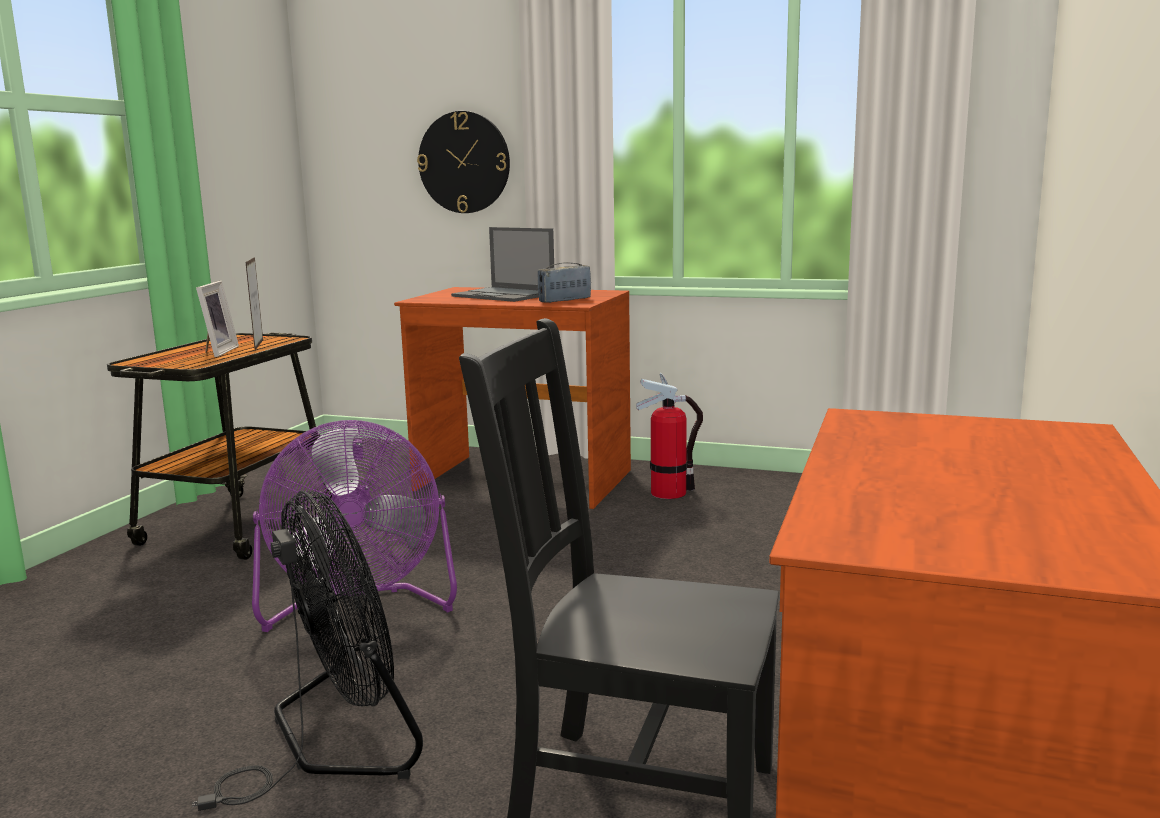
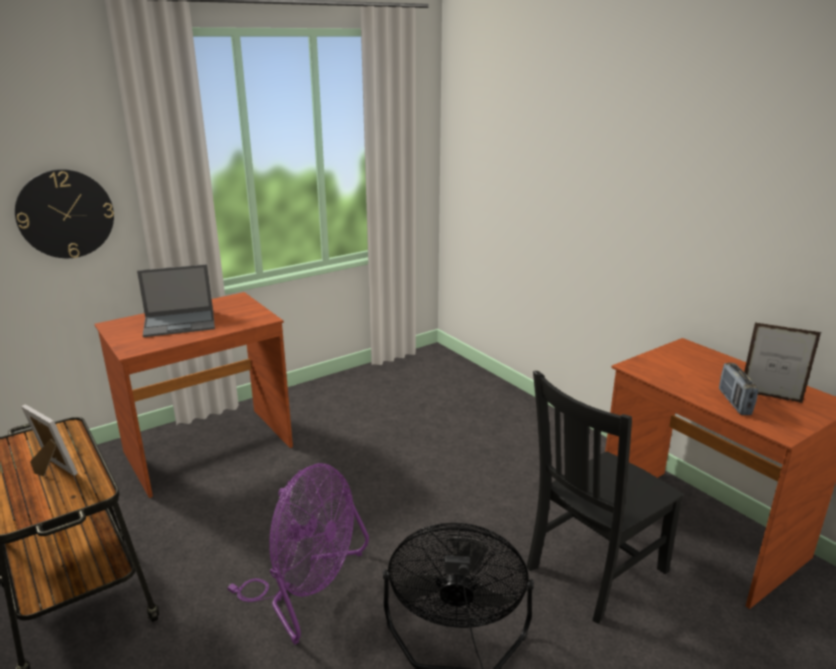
camera: 55 degrees left, 10 degrees up
(259, 345) = (71, 446): picture frame -> picture frame (770, 397)
(565, 300) = (244, 317): radio -> radio (734, 402)
(669, 493) = (308, 415): fire extinguisher -> none

